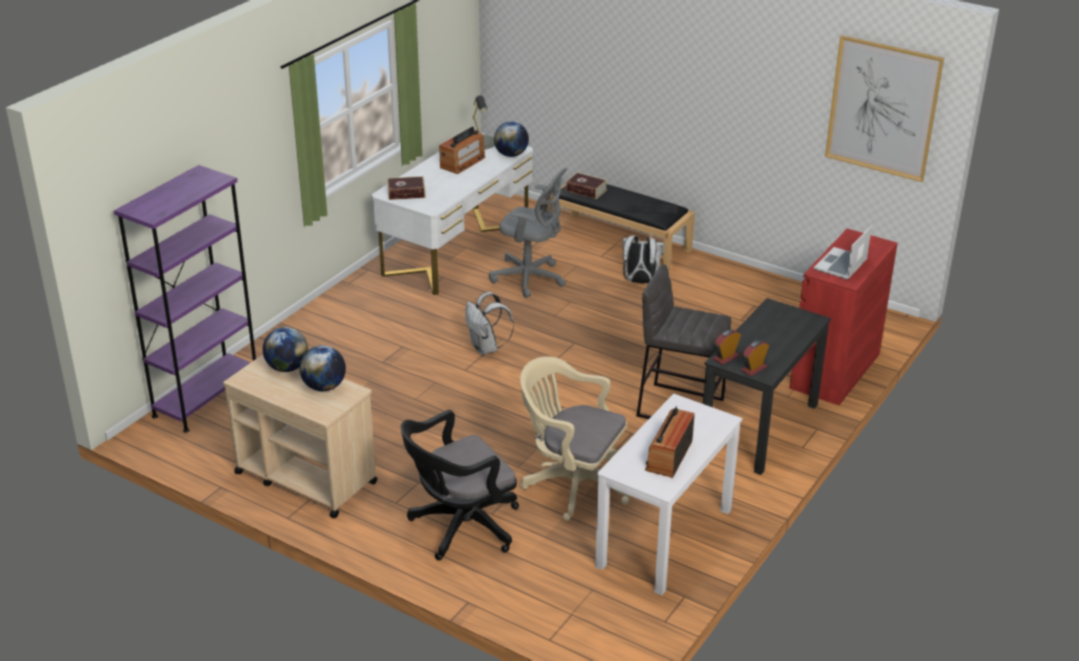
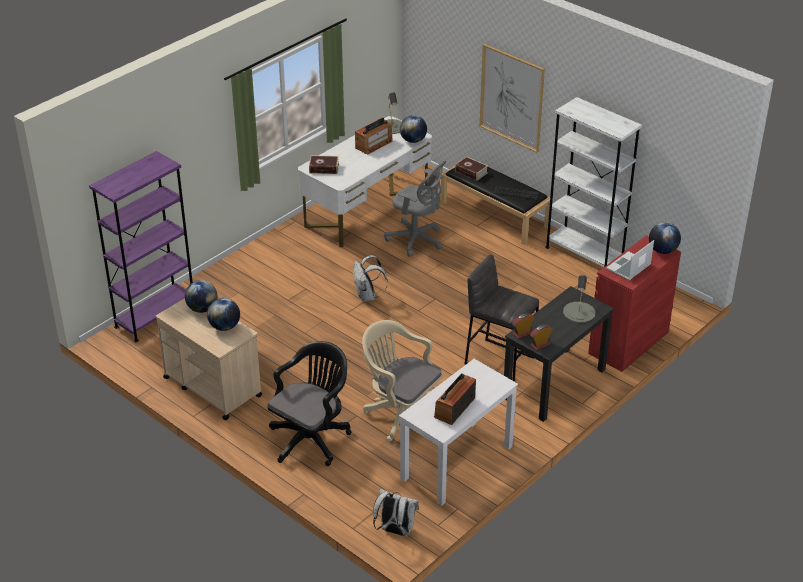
camera: 10 degrees right, 5 degrees up
(460, 528) = (312, 437): black office chair -> black office chair turned 150 degrees clockwise
(640, 282) = (501, 251): white backpack -> white backpack (395, 530)
(744, 277) = (584, 255): none -> white bookcase
(789, 327) = (579, 312): none -> grey table lamp
(875, 243) = (662, 250): none -> globe
(882, 108) = (687, 142): picture -> picture (511, 98)

